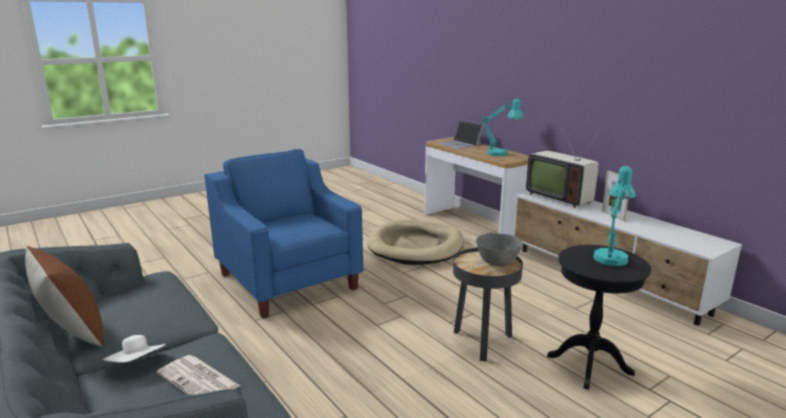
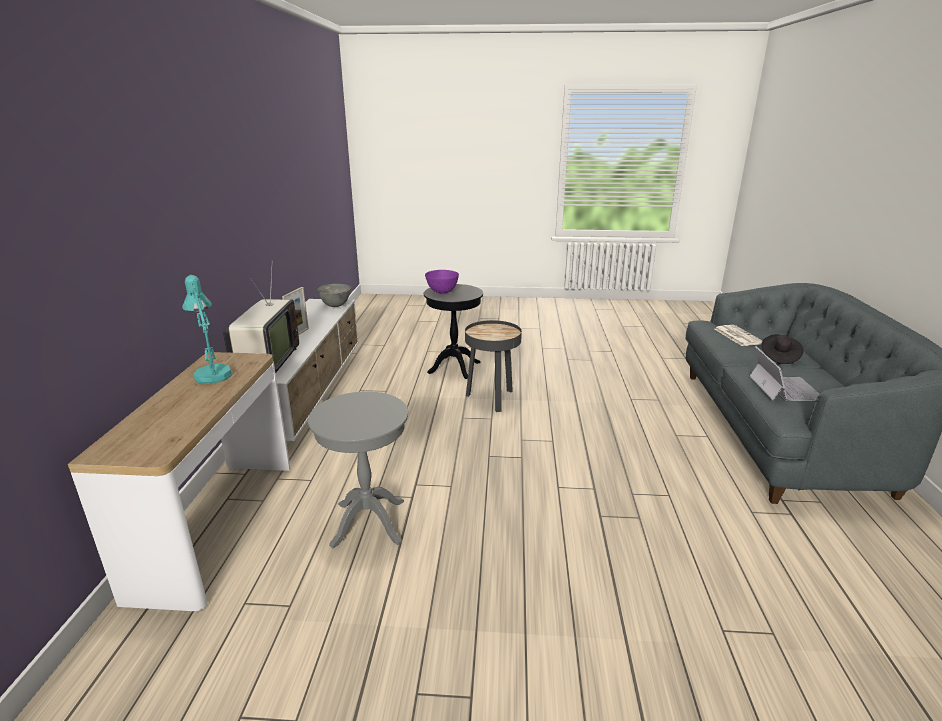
camera: 140 degrees left, 5 degrees up
(72, 334) = (844, 385): brown pillow -> none
(138, 366) = (779, 357): white hat -> black hat
(288, 281) = (601, 540): blue armchair -> none
(416, 246) = (368, 522): beige dog bed -> grey side table
(460, 144) = (158, 425): laptop -> laptop (784, 388)
(497, 263) = (485, 331): grey bowl -> grey bowl (335, 305)
(611, 256) = (442, 292): turquoise table lamp -> purple bowl

